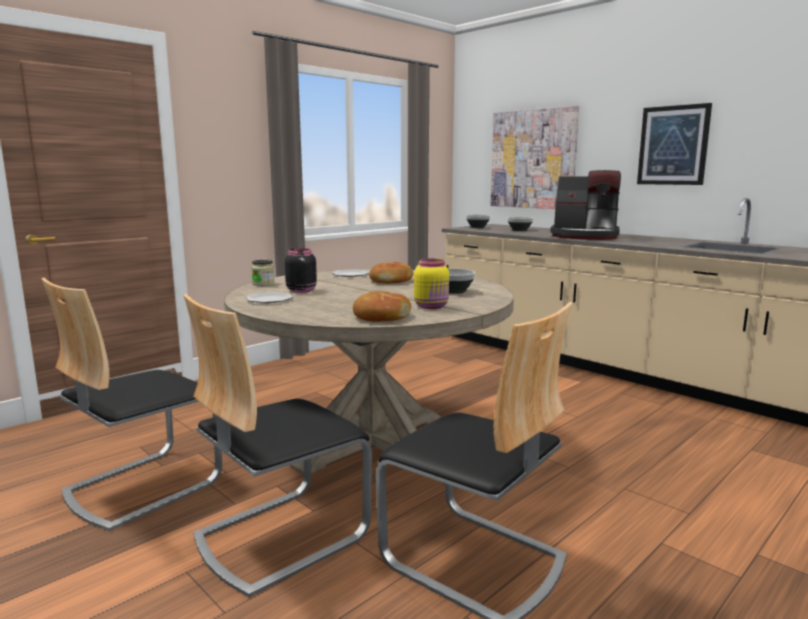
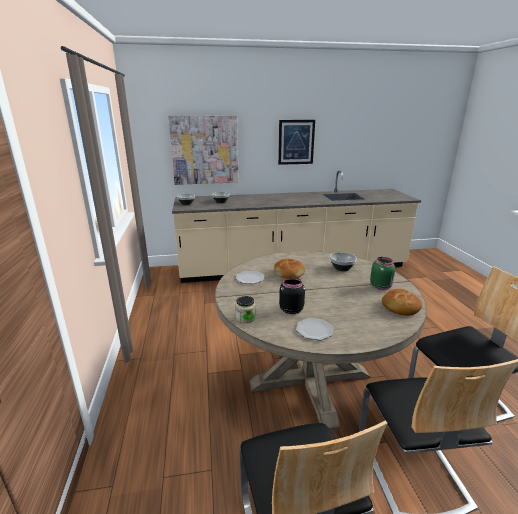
camera: 55 degrees left, 10 degrees up
(432, 306) = (381, 286): yellow jar -> green jar
(585, 236) = (271, 201): coffee machine -> none

